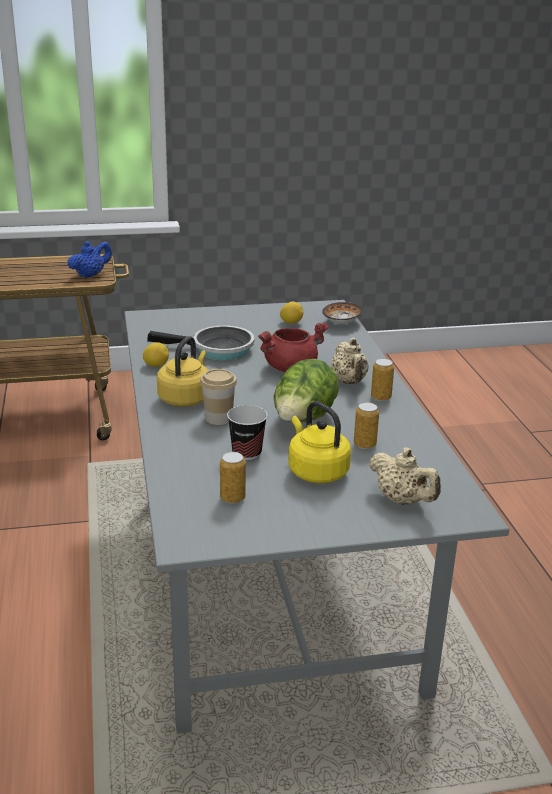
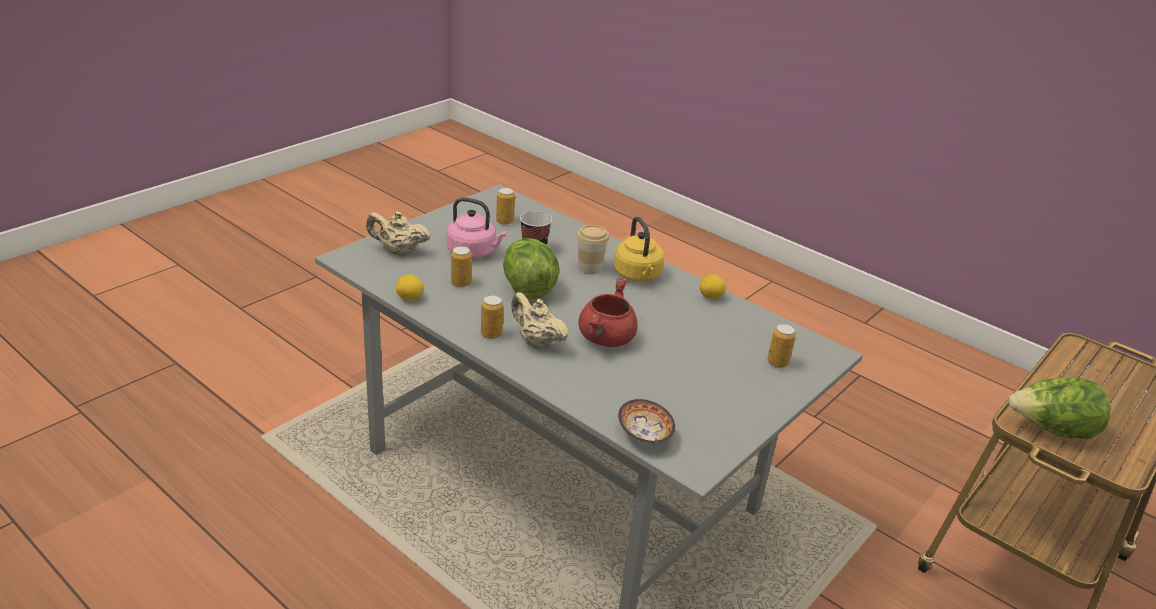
camera: 140 degrees right, 5 degrees up
(90, 275) = (1050, 431): blue teapot -> lettuce
(191, 323) = (777, 363): none -> can
(217, 350) = (697, 335): frying pan -> none
(291, 322) = (694, 409): lemon -> lemon (410, 298)
(316, 471) = (474, 252): yellow kettle -> pink kettle

